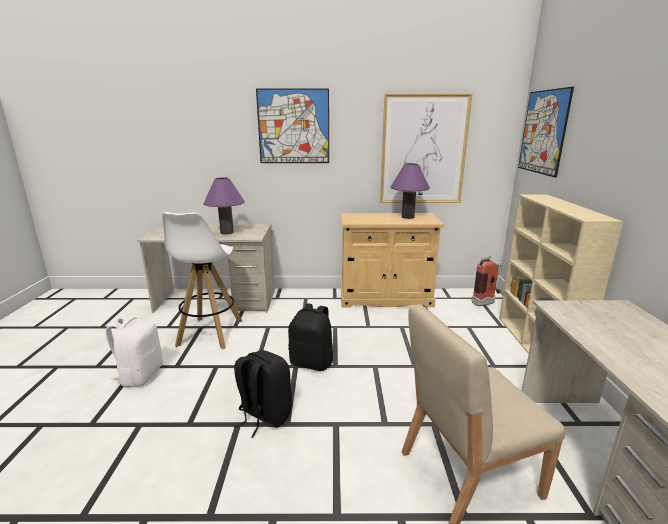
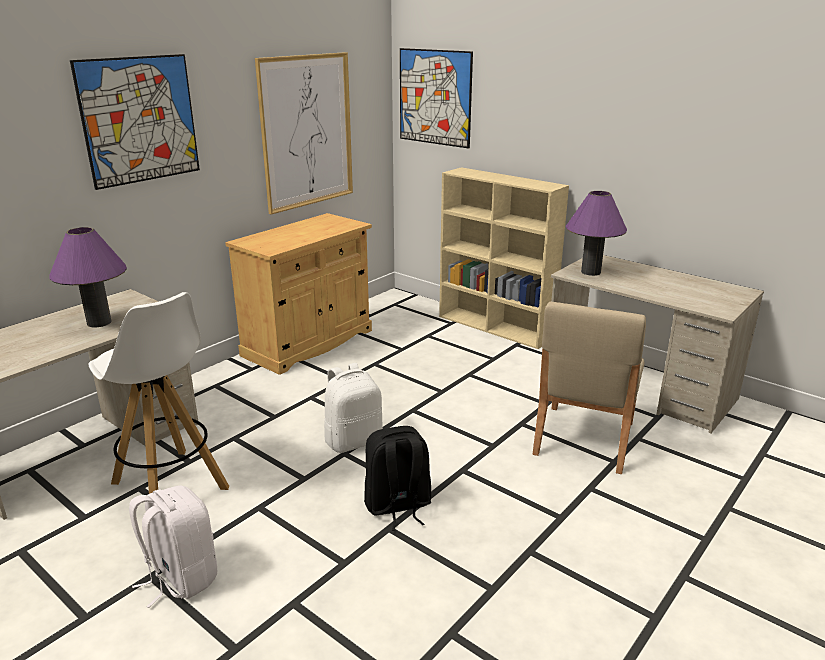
camera: 50 degrees left, 5 degrees up
(312, 362) = (353, 440): black backpack -> white backpack
(407, 217) = (318, 225): purple table lamp -> purple table lamp (591, 272)
(486, 303) = (408, 306): fire extinguisher -> none

